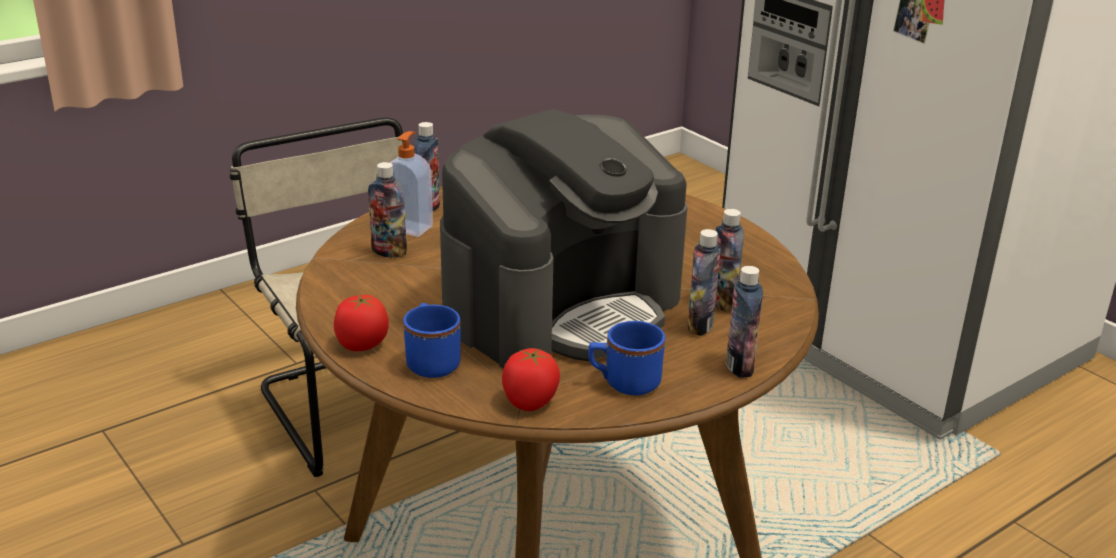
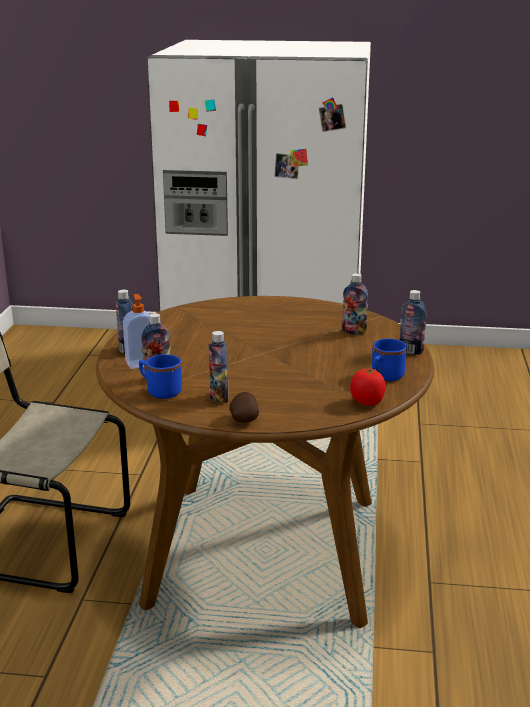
camera: 45 degrees left, 5 degrees down
(362, 345) = (244, 419): tomato -> potato
(431, 361) = (290, 409): blue mug -> blue mug (160, 391)
(562, 307) = (295, 362): coffee machine -> none
(700, 326) = (364, 343): bottle -> bottle (219, 398)

